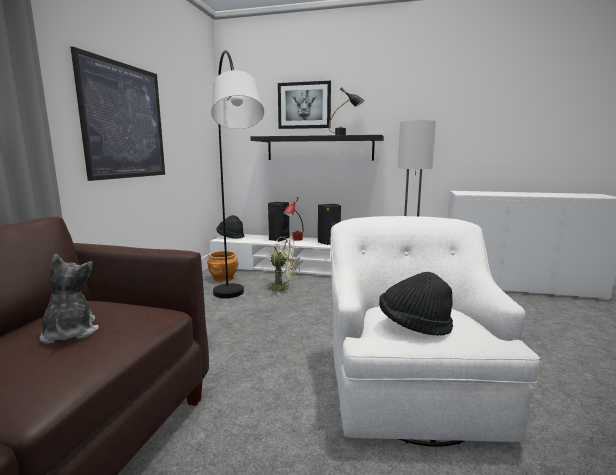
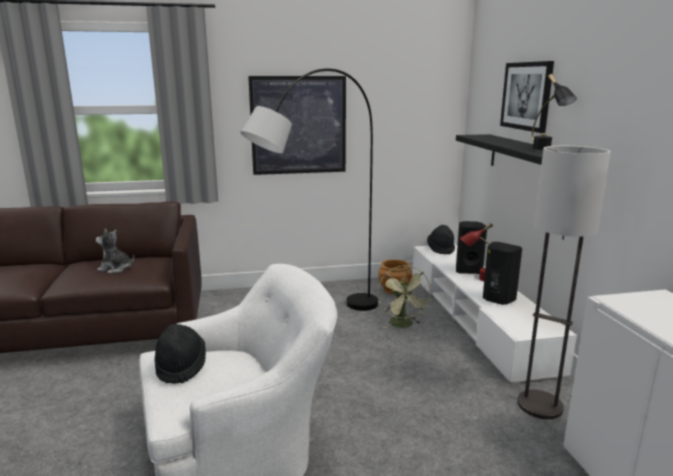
camera: 65 degrees right, 5 degrees up
(70, 332) = (116, 269): plush toy -> plush toy turned 120 degrees counterclockwise

